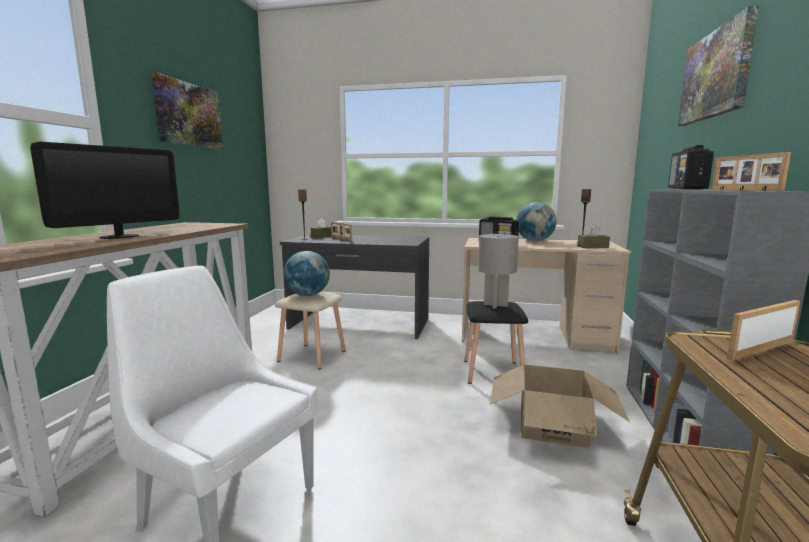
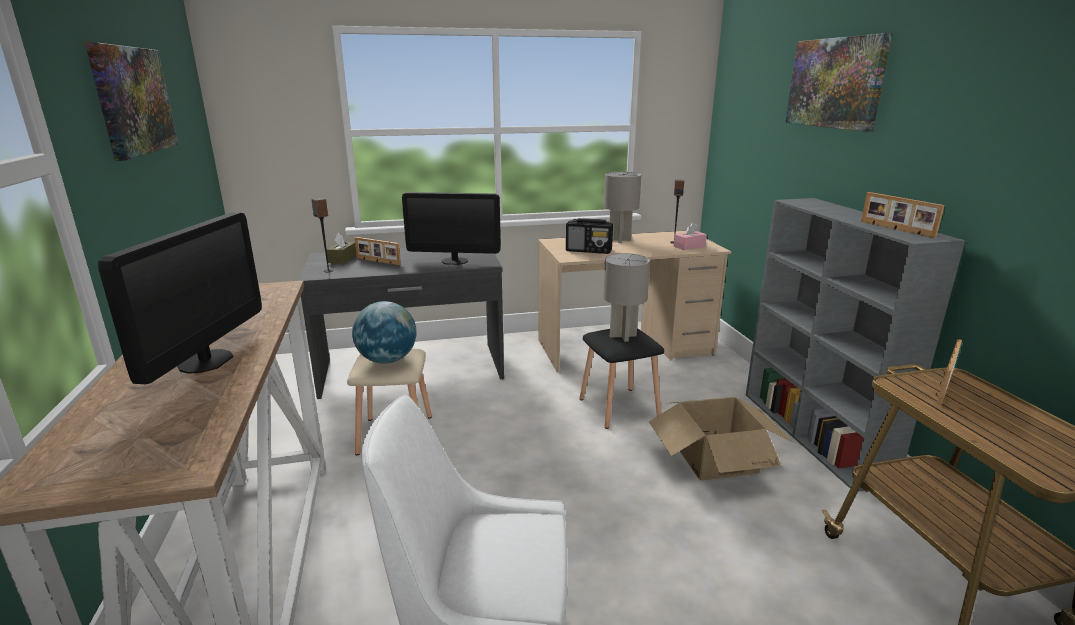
camera: 25 degrees left, 10 degrees up
(389, 241) = (454, 261): none -> monitor
(534, 241) = (620, 240): globe -> grey table lamp
(592, 247) = (689, 246): brown tissue box -> pink tissue box
(686, 189) = (817, 205): radio -> none

